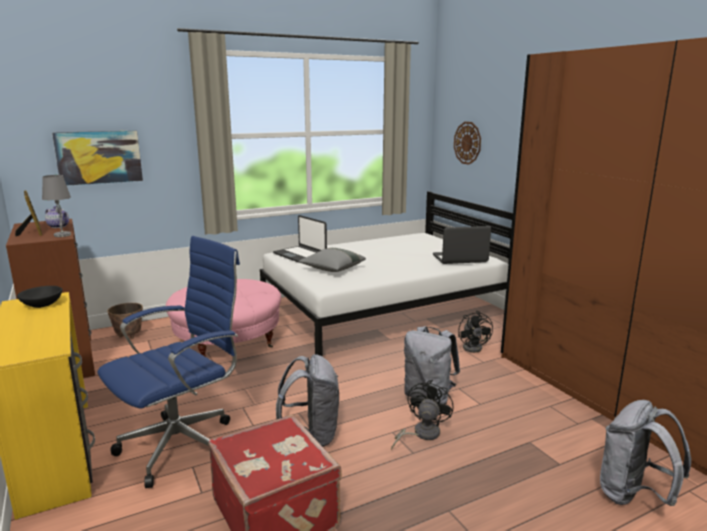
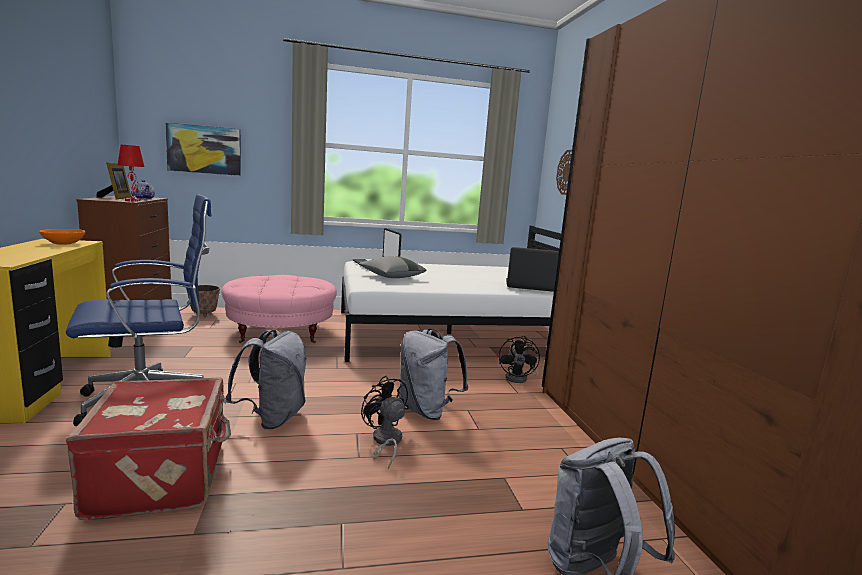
camera: 15 degrees right, 5 degrees down
(42, 305) = (63, 243): black bowl -> orange bowl
(62, 235) = (133, 200): grey table lamp -> red table lamp
(421, 434) = (385, 442): black fan -> black fan turned 75 degrees counterclockwise

